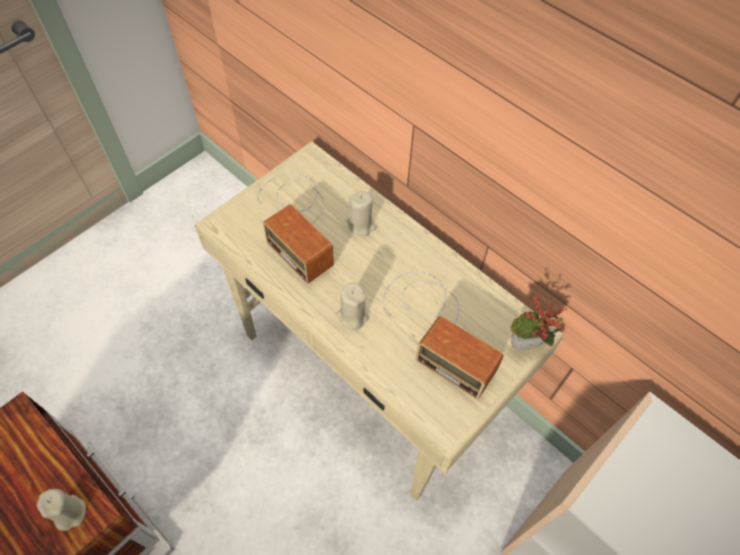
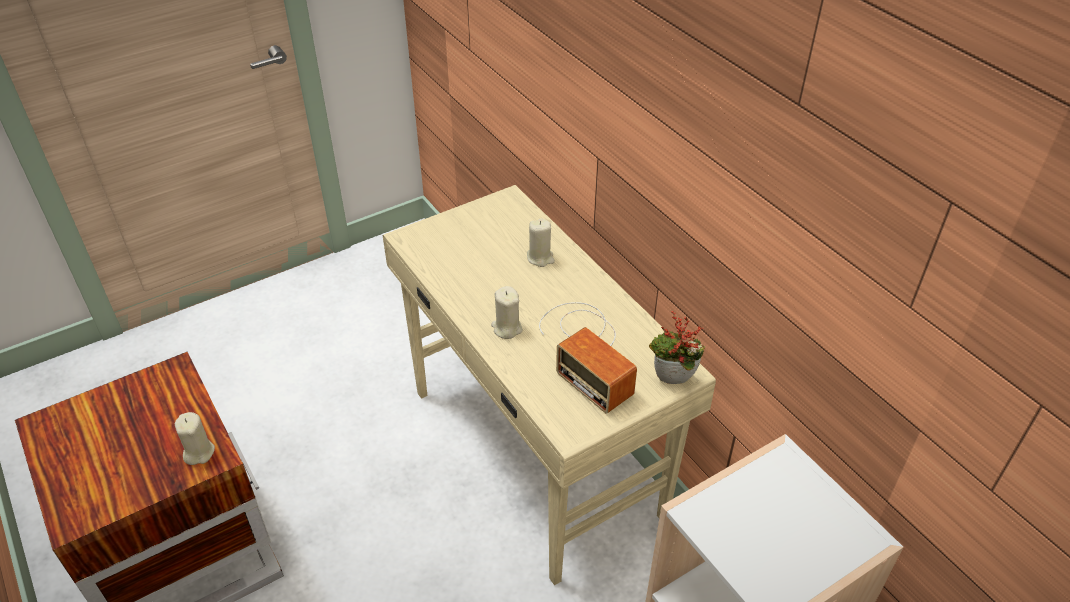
camera: 15 degrees right, 15 degrees down
(297, 221) = (479, 245): radio -> none

